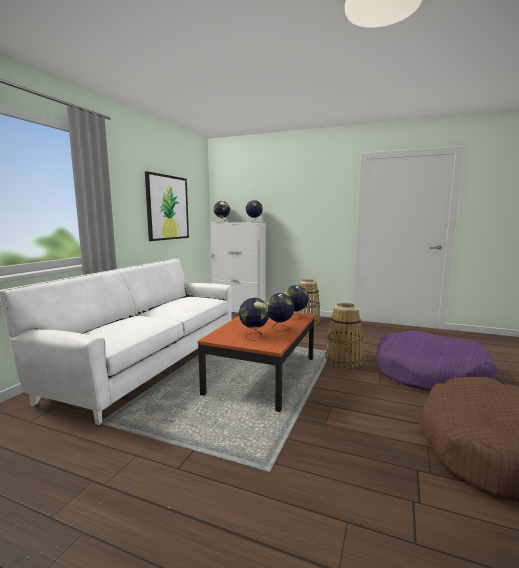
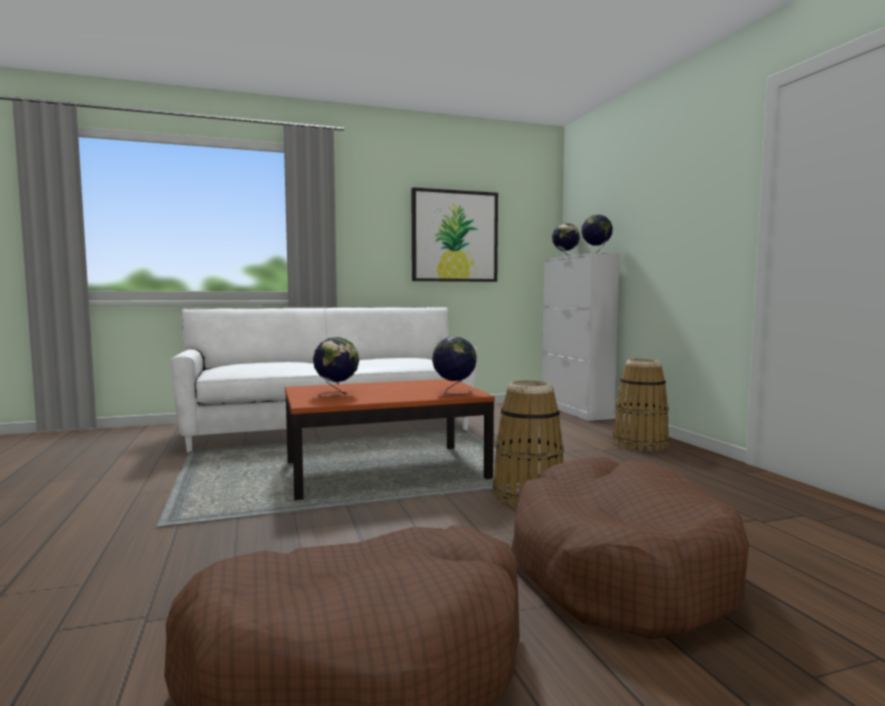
camera: 50 degrees right, 5 degrees down
(279, 329) = (384, 396): globe -> none
(430, 375) = (617, 568): purple dog bed -> brown dog bed

